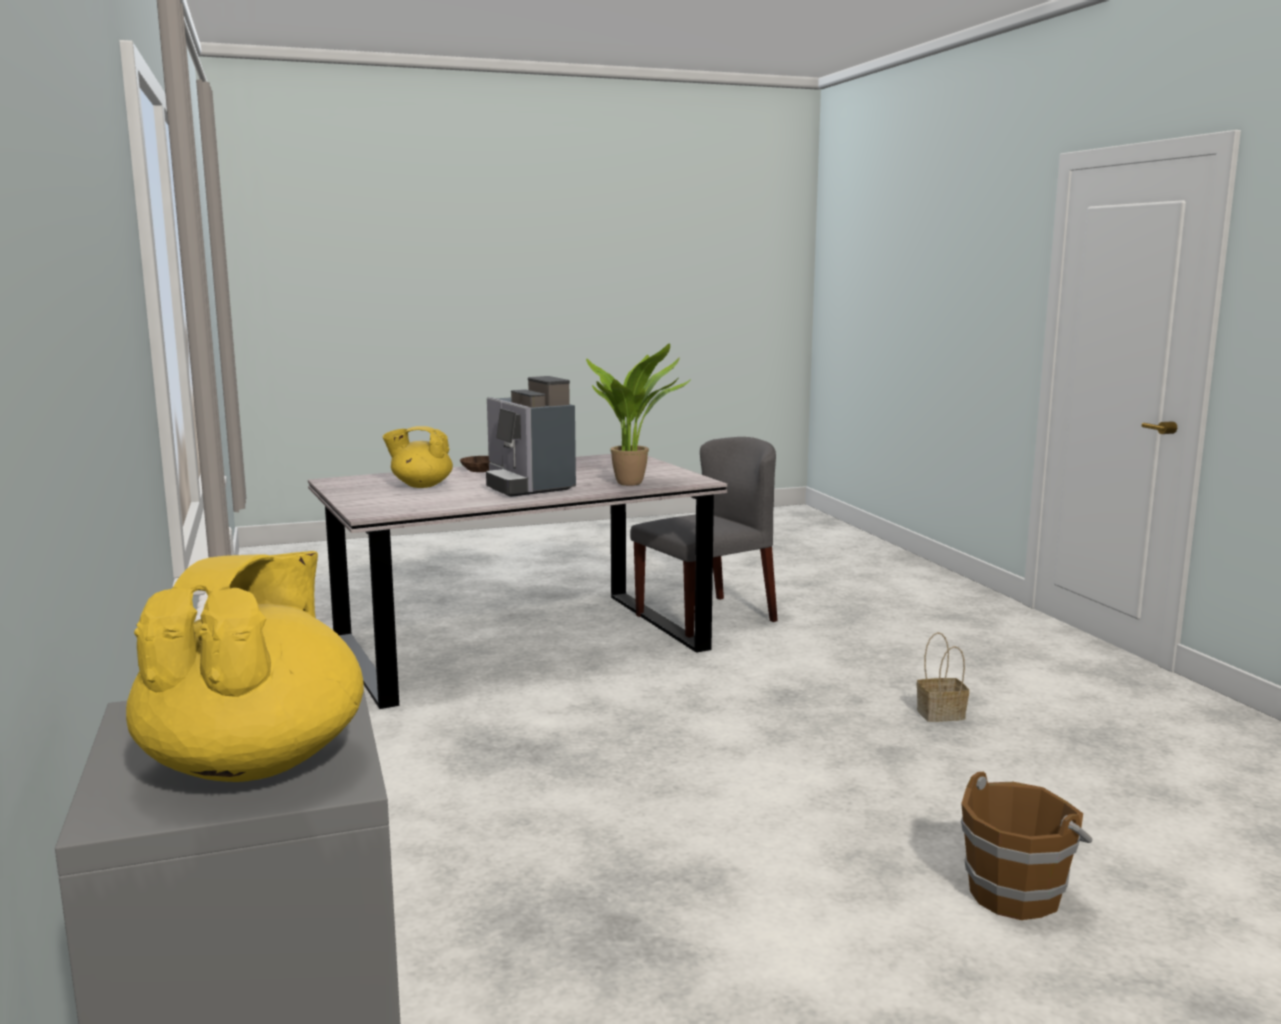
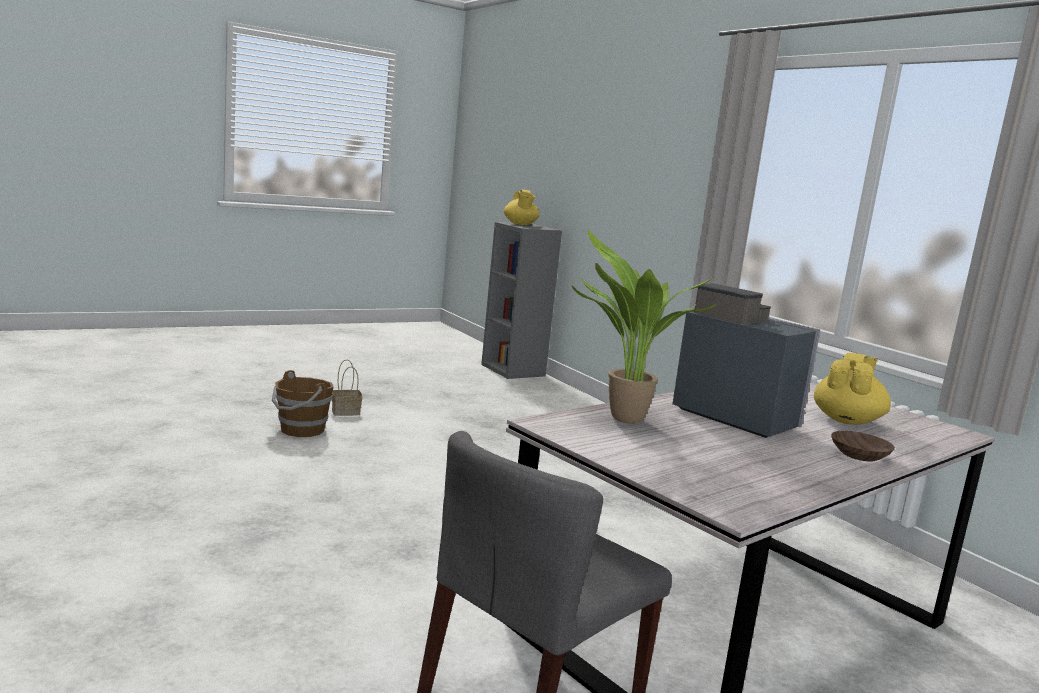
camera: 165 degrees right, 0 degrees up
(421, 485) = (847, 420): yellow teapot -> yellow teapot turned 45 degrees counterclockwise
(939, 715) = (265, 531): basket -> basket (346, 412)

